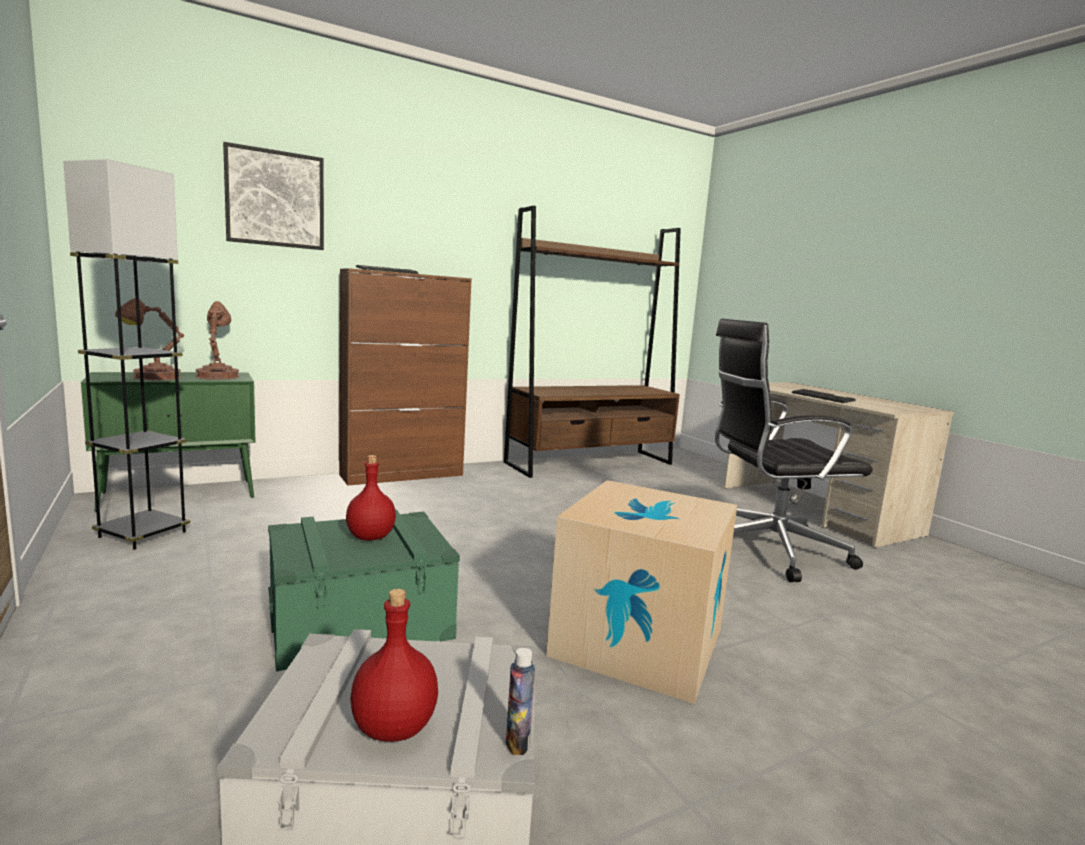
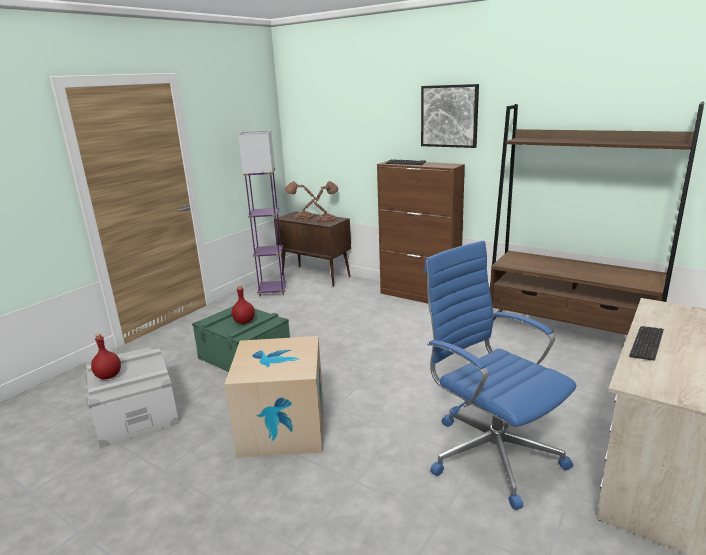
camera: 65 degrees right, 10 degrees up
(143, 534) = (272, 291): grey floor lamp -> purple floor lamp
(180, 495) = (316, 276): green cabinet -> brown cabinet
(275, 199) = (359, 120): picture -> picture (449, 116)
(517, 742) = (106, 396): bottle -> none
(768, 550) = (491, 452): black office chair -> blue office chair

